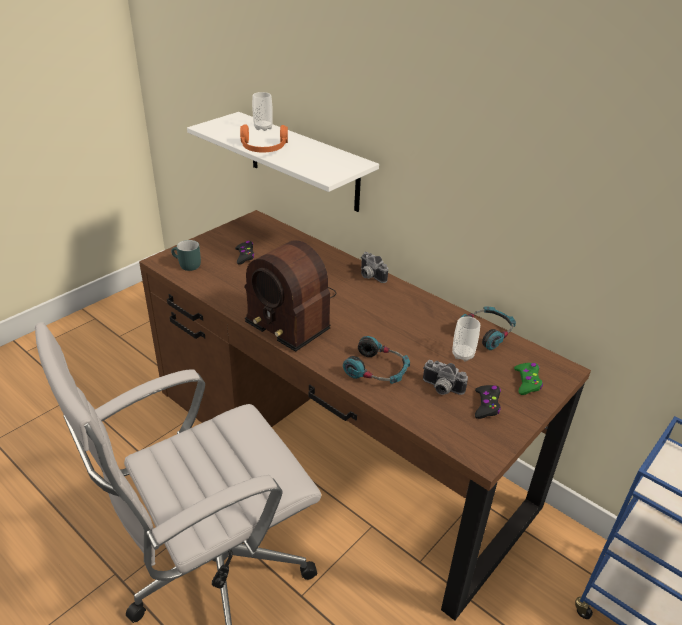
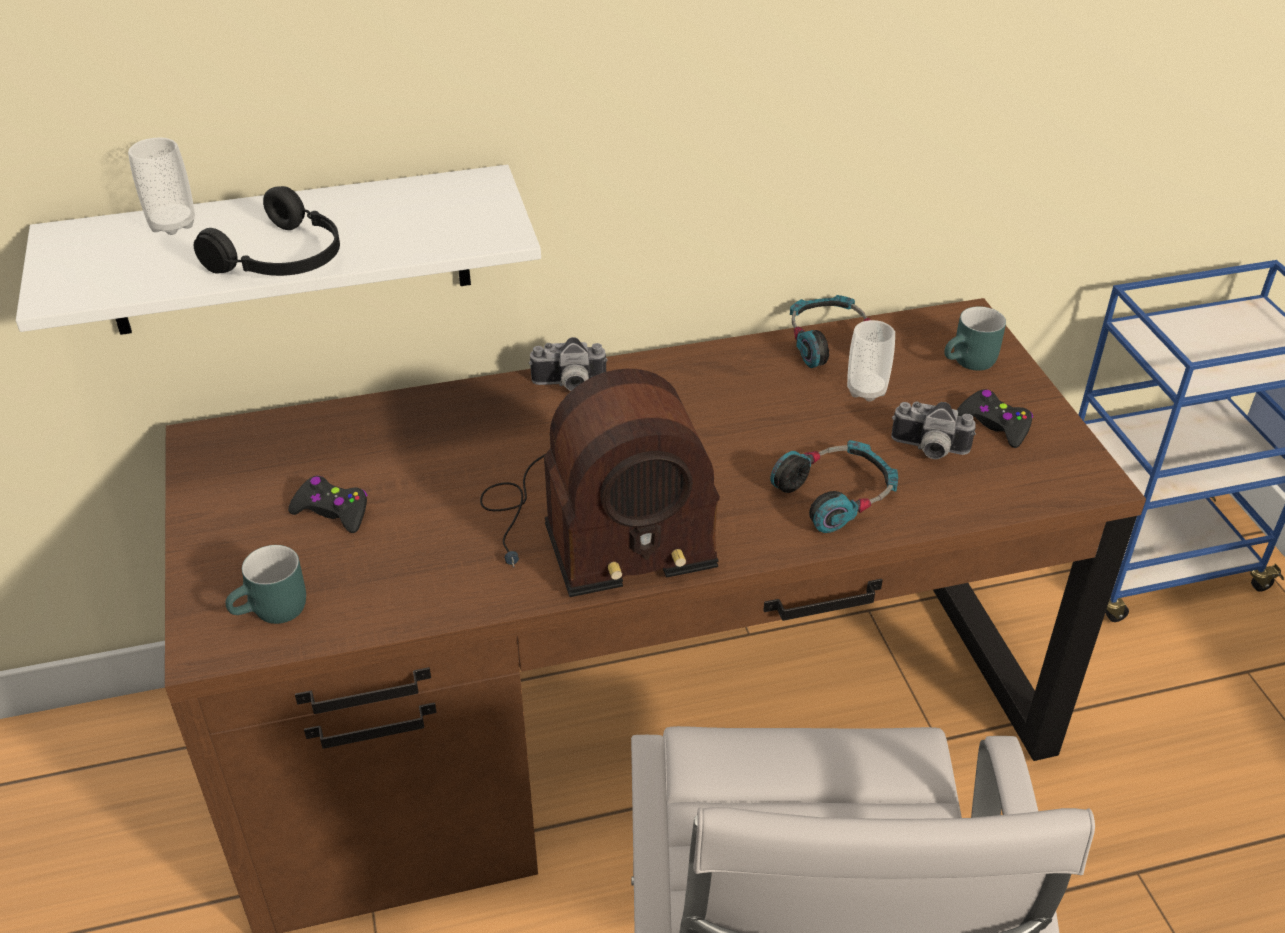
camera: 55 degrees left, 5 degrees up
(263, 149) = (283, 259): orange headphones -> black headphones
(441, 389) = (928, 450): camera -> camera turned 45 degrees clockwise
(527, 382) = (971, 363): green game controller -> turquoise mug

